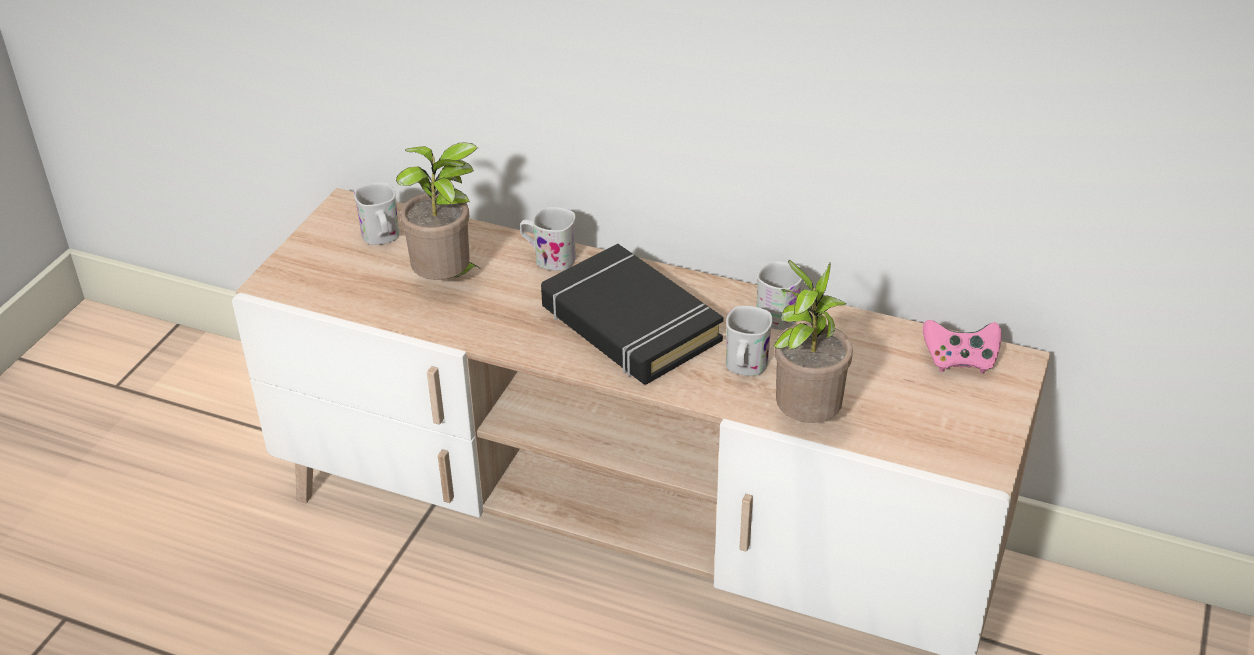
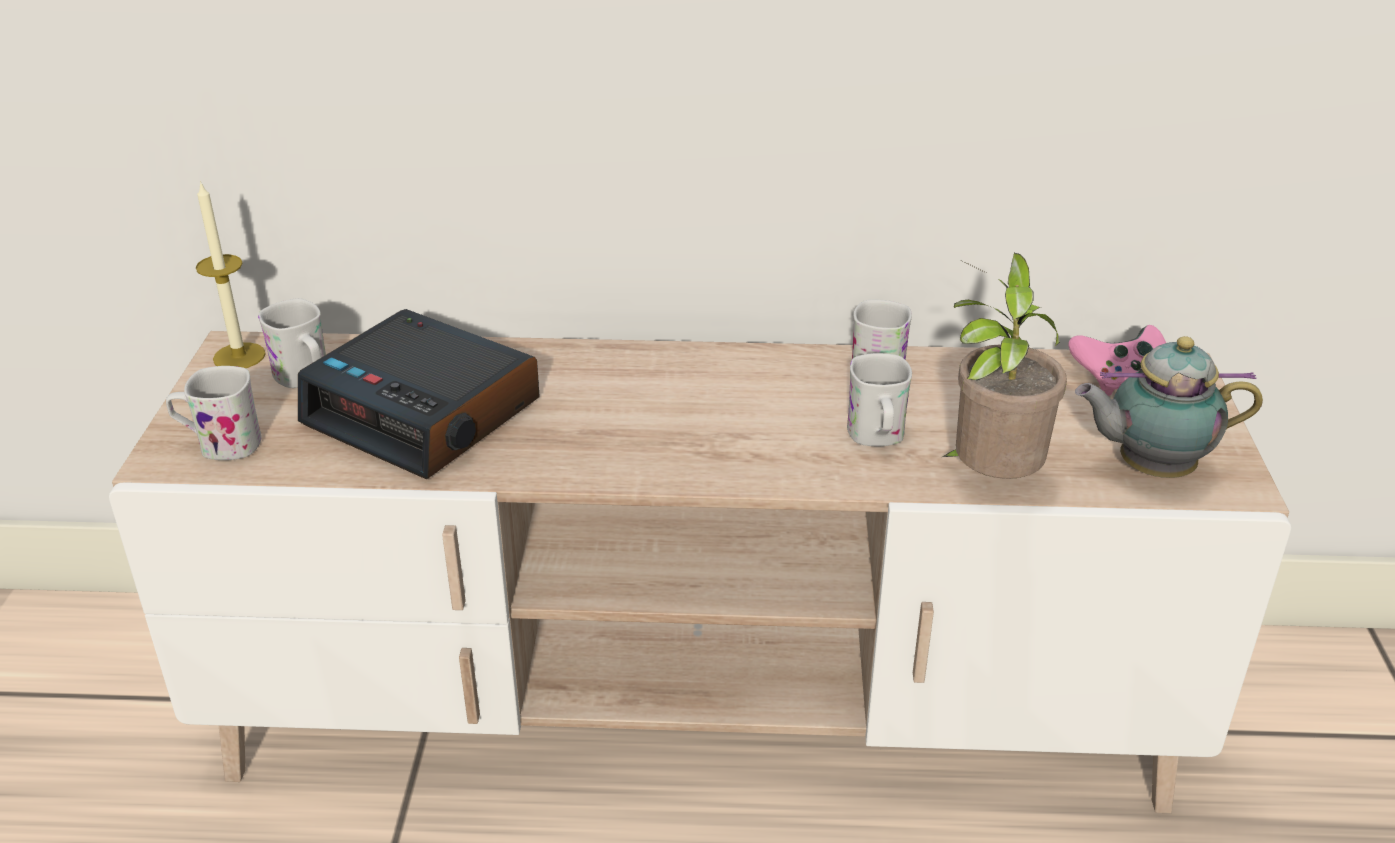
camera: 20 degrees left, 5 degrees down
(346, 212) = (239, 356): none -> candle
(447, 282) = (425, 413): potted plant -> alarm clock
(548, 258) = (549, 361): white mug -> white mug (220, 444)
(629, 324) = (699, 417): black book -> none
(929, 436) = (1149, 469): none -> teapot

